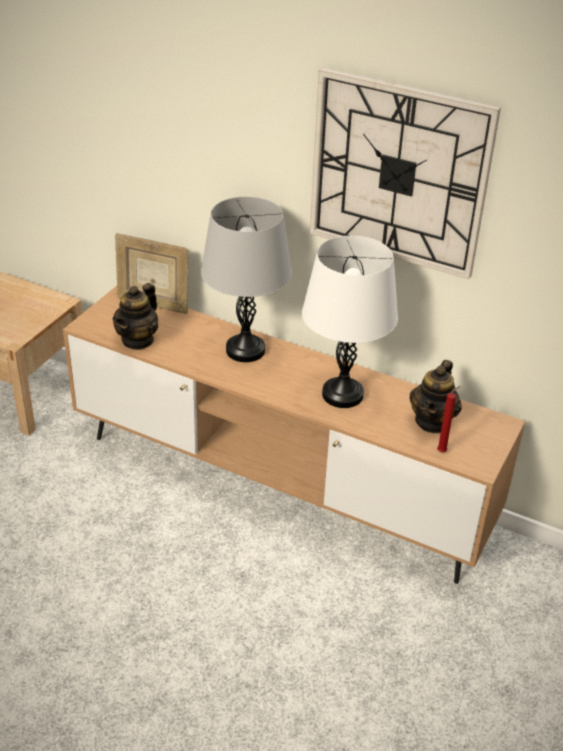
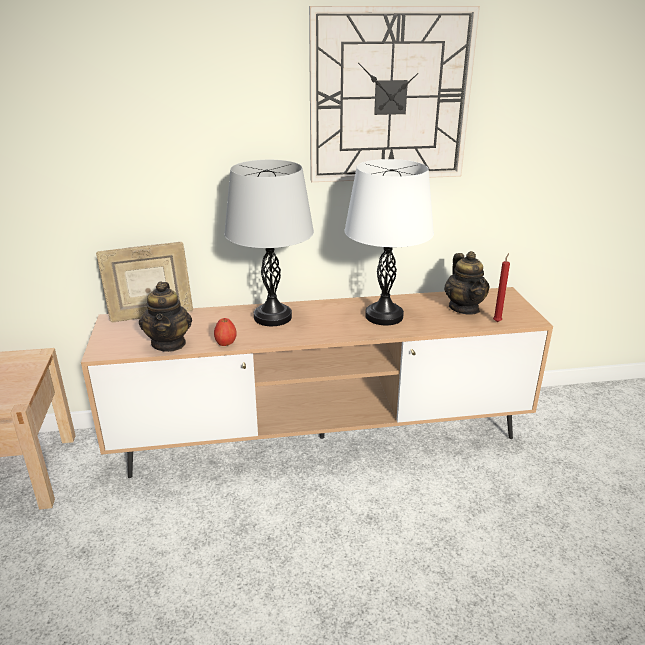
camera: 35 degrees left, 10 degrees down
(178, 360) = (225, 343): none -> apple

